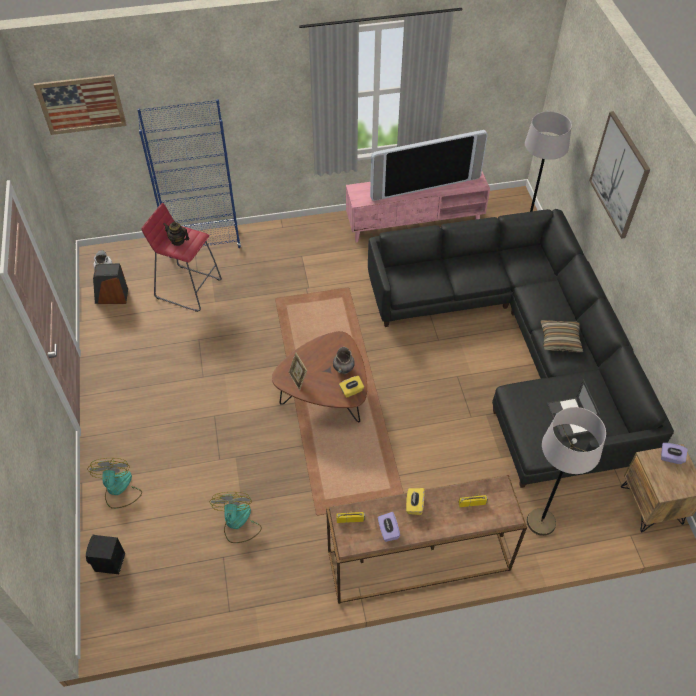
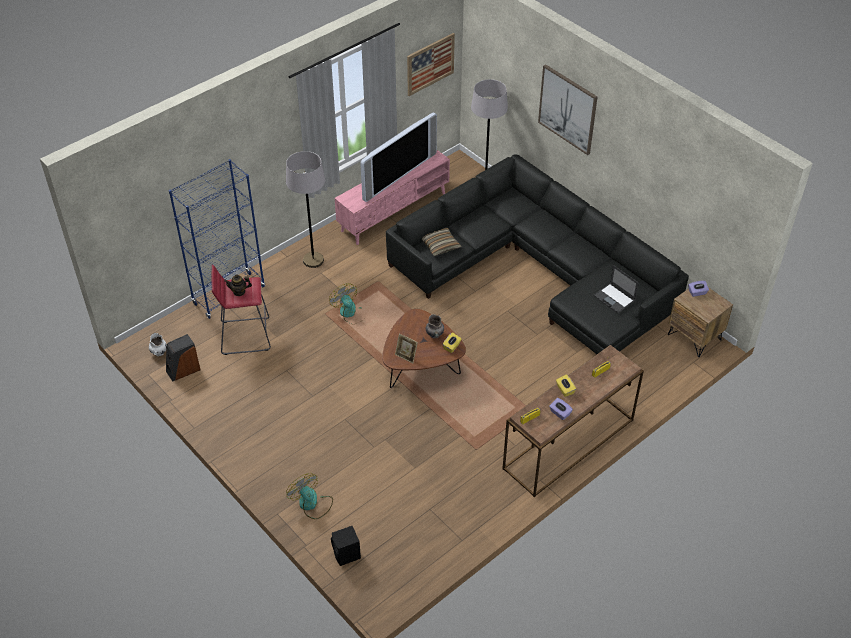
camera: 30 degrees left, 5 degrees down
(81, 104) = (123, 203): picture -> picture (430, 64)
(238, 523) = (422, 482): fan -> fan (350, 313)
(541, 522) = (632, 381): grey floor lamp -> grey floor lamp (313, 260)
(560, 340) = (572, 249): pillow -> pillow (440, 246)

